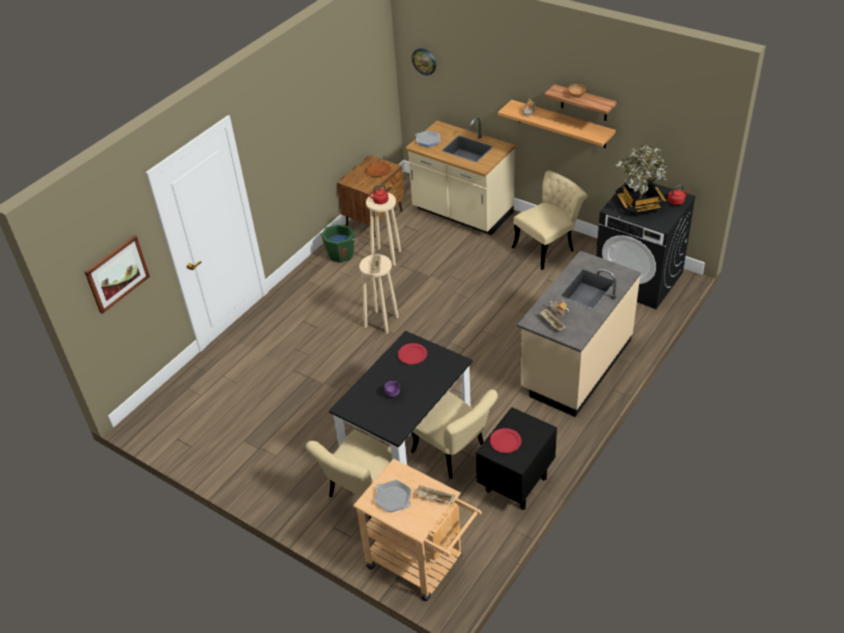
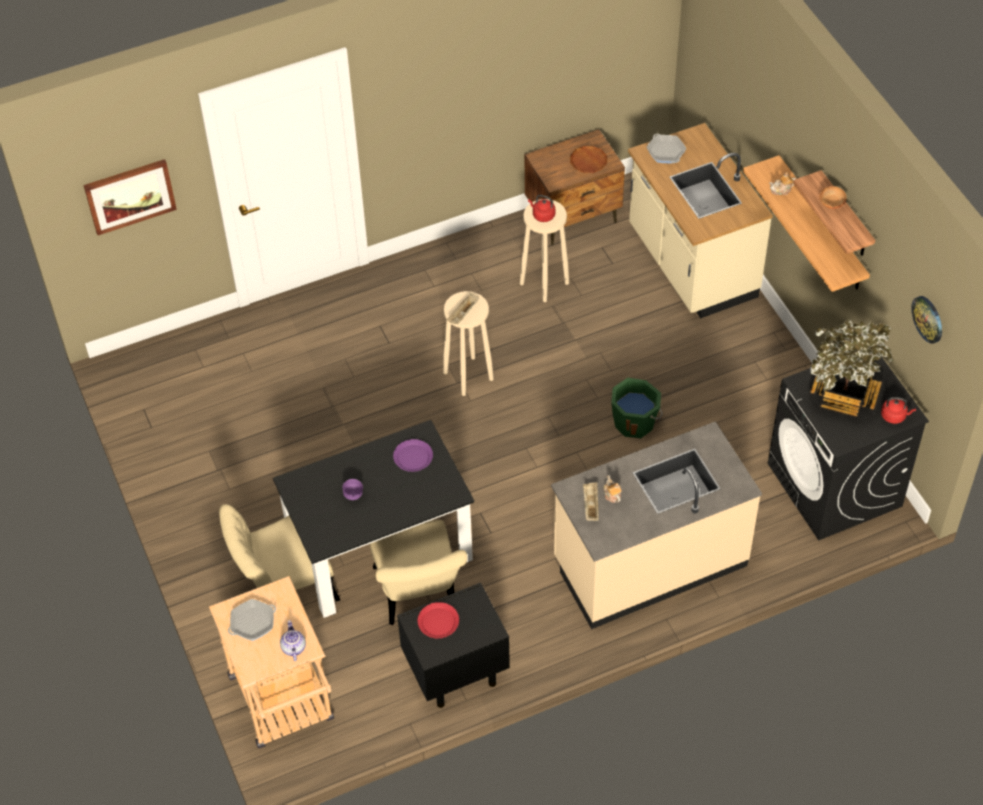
camera: 30 degrees right, 10 degrees up
(341, 254) = (493, 250): green bucket -> green bucket (635, 422)
(393, 499) = (252, 623): frying pan -> frying pan turned 75 degrees clockwise
(412, 355) = (413, 457): red plate -> purple plate
(424, 61) = (705, 39): wall clock -> wall clock (928, 319)
(434, 499) = (293, 647): beige tray -> teapot
(548, 247) = (759, 374): beige chair -> none

